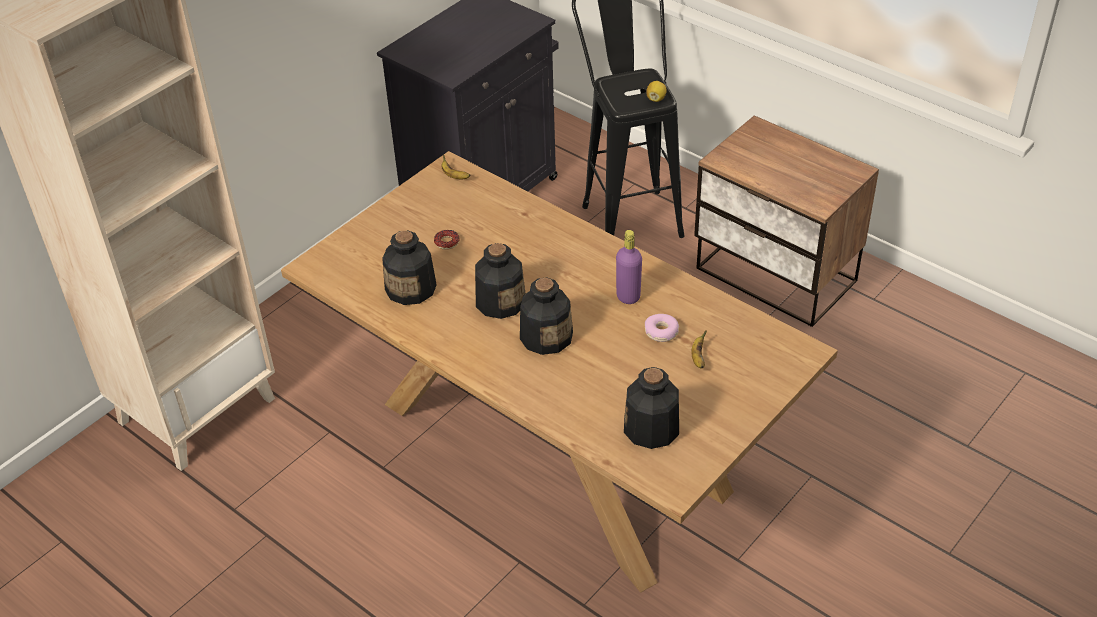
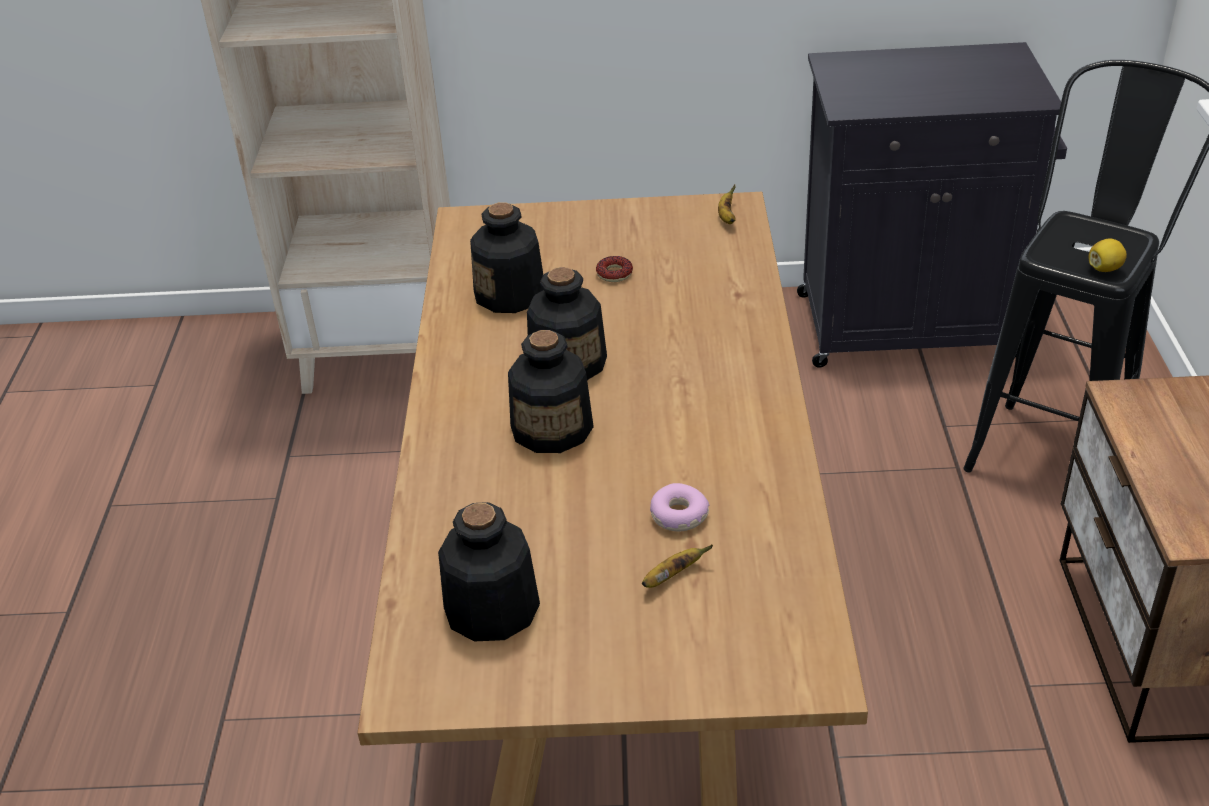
camera: 50 degrees right, 5 degrees down
(628, 296) = (706, 451): purple bottle -> none

